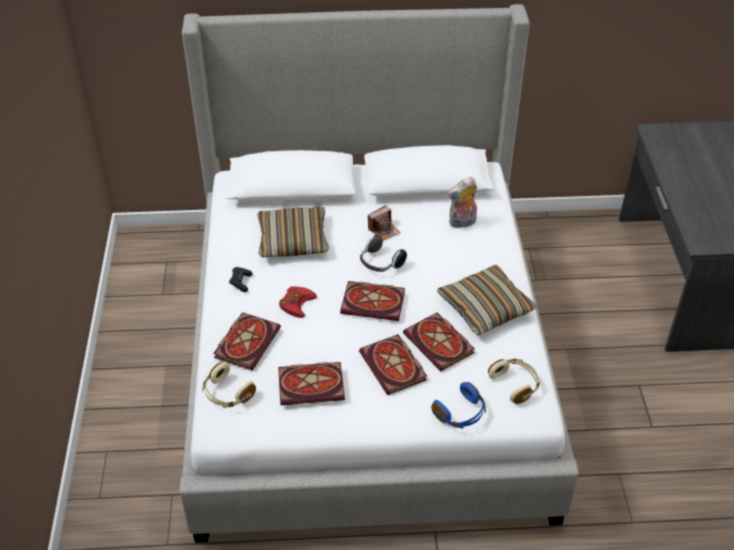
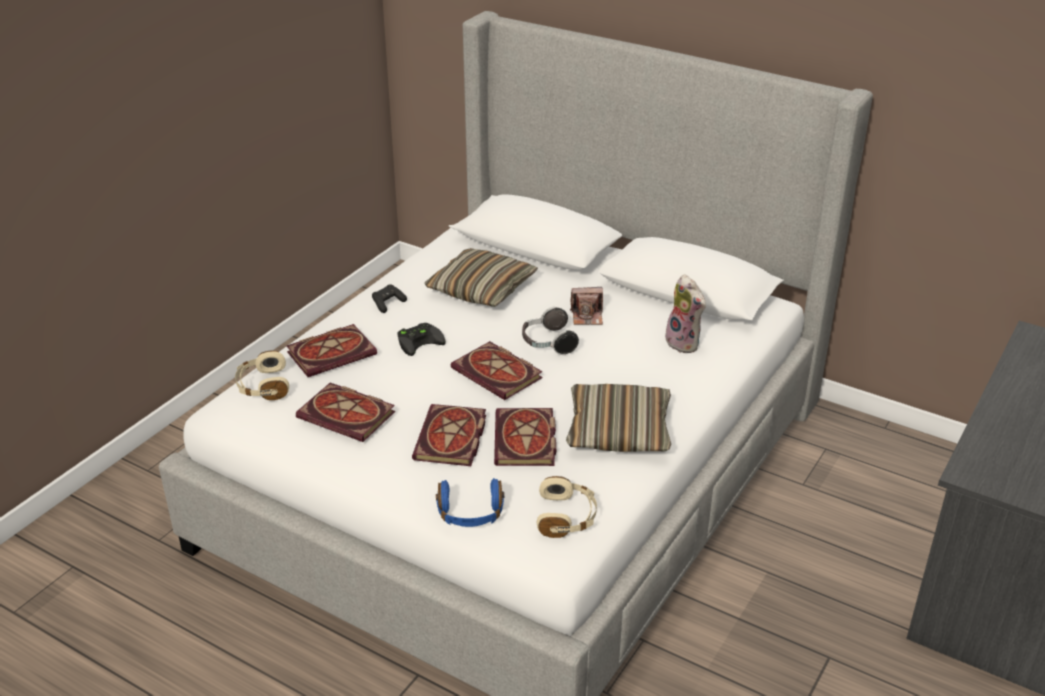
camera: 35 degrees right, 10 degrees down
(296, 302) = (420, 340): red game controller -> black game controller
(462, 223) = (685, 343): plush toy -> plush toy turned 135 degrees counterclockwise

